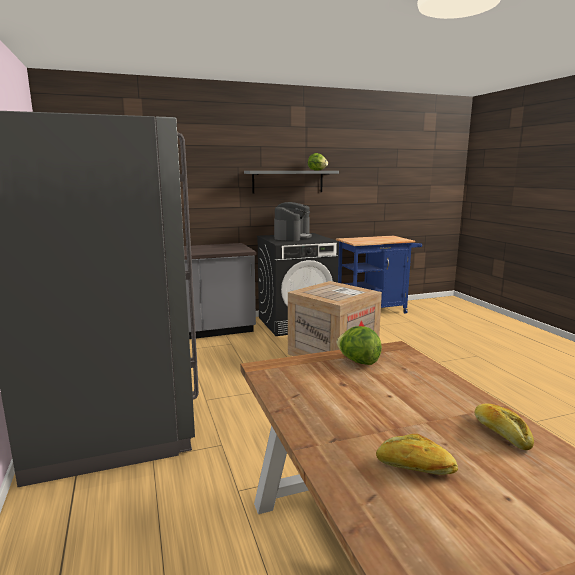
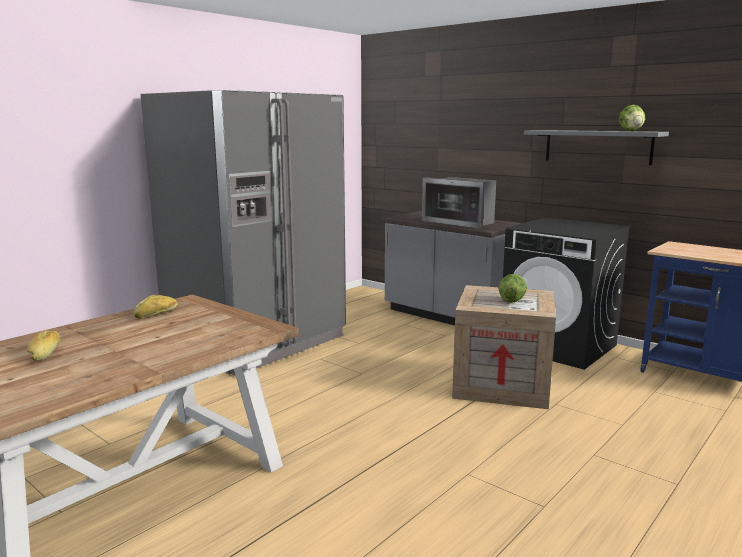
camera: 60 degrees right, 0 degrees up
(207, 249) = (460, 222): none -> microwave
(292, 237) = (570, 225): coffee machine -> none
(358, 361) = (224, 320): lettuce -> lettuce (511, 301)
(501, 433) = (103, 373): bread -> bread (157, 314)

